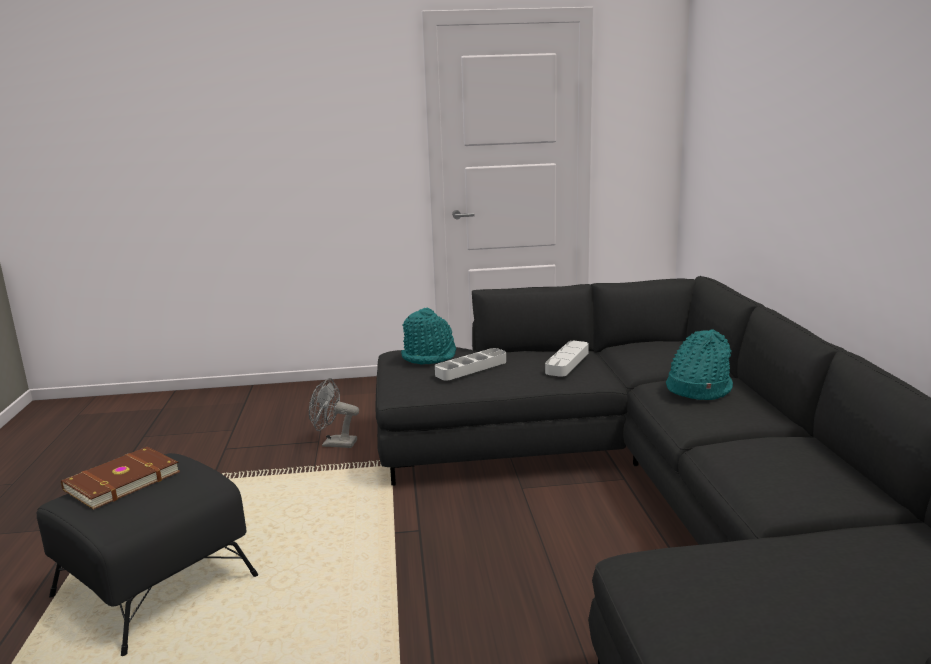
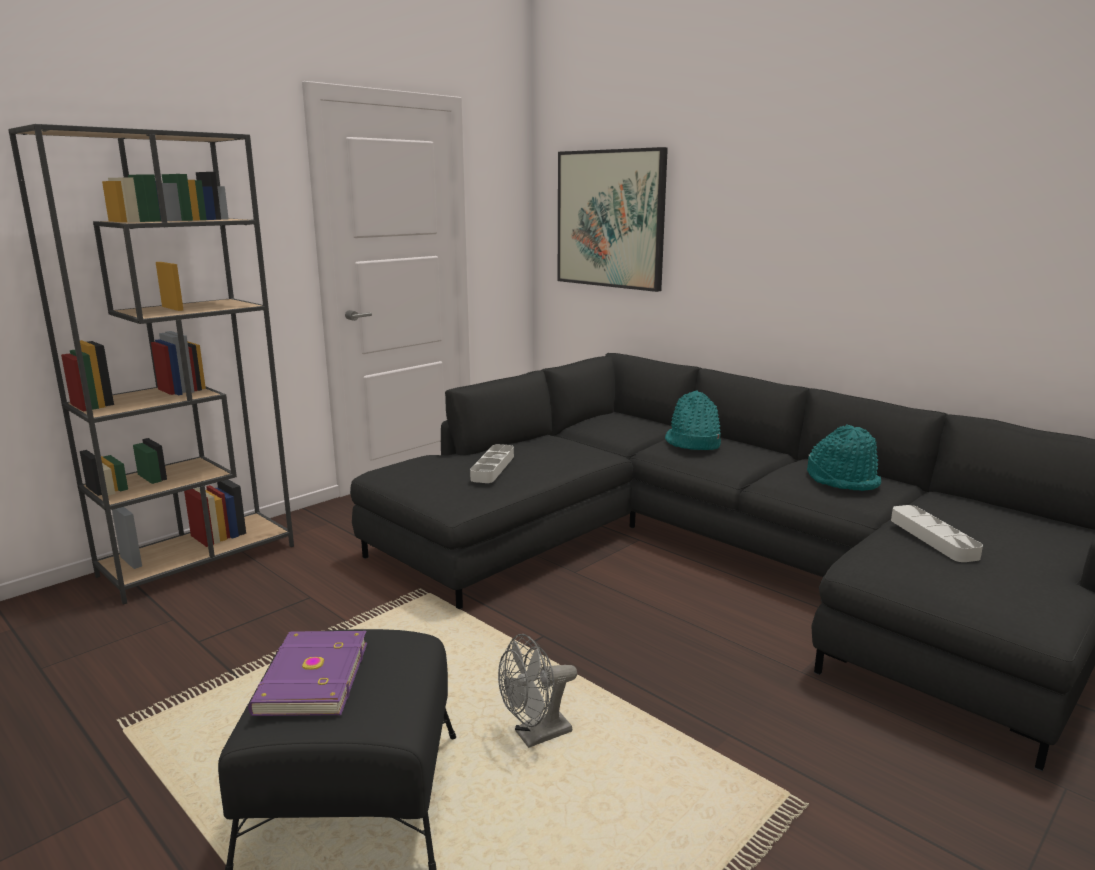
camera: 40 degrees left, 0 degrees up
(120, 481) = (310, 678): brown book -> purple book
(296, 394) = (199, 560): none -> bookcase
(334, 443) = (333, 593): grey fan -> grey fan (535, 736)
(429, 356) = (429, 466): turquoise hat -> turquoise hat (843, 480)
(567, 362) = (562, 445): grey tray -> grey tray (933, 538)
(730, 127) = (610, 219): none -> picture

